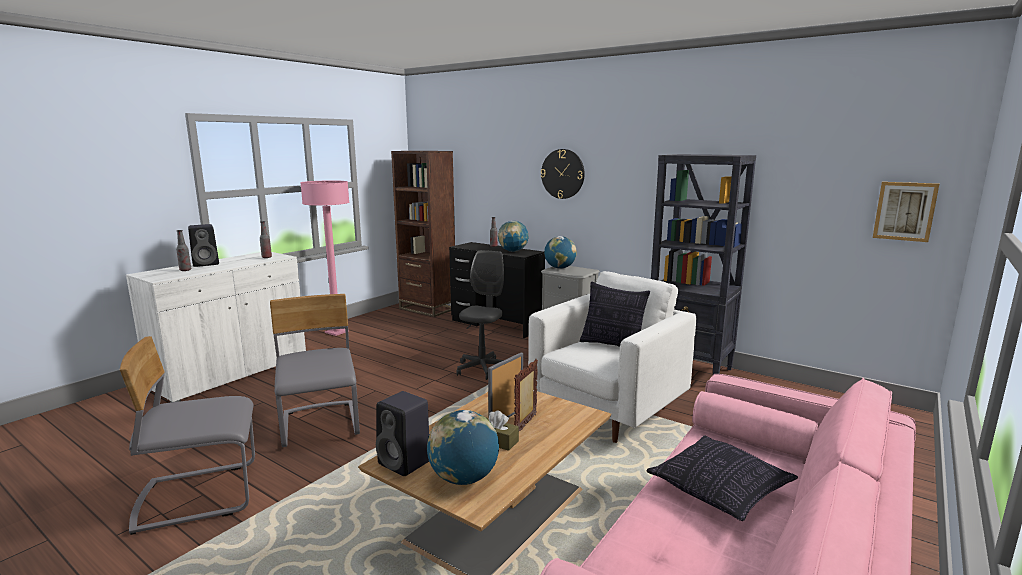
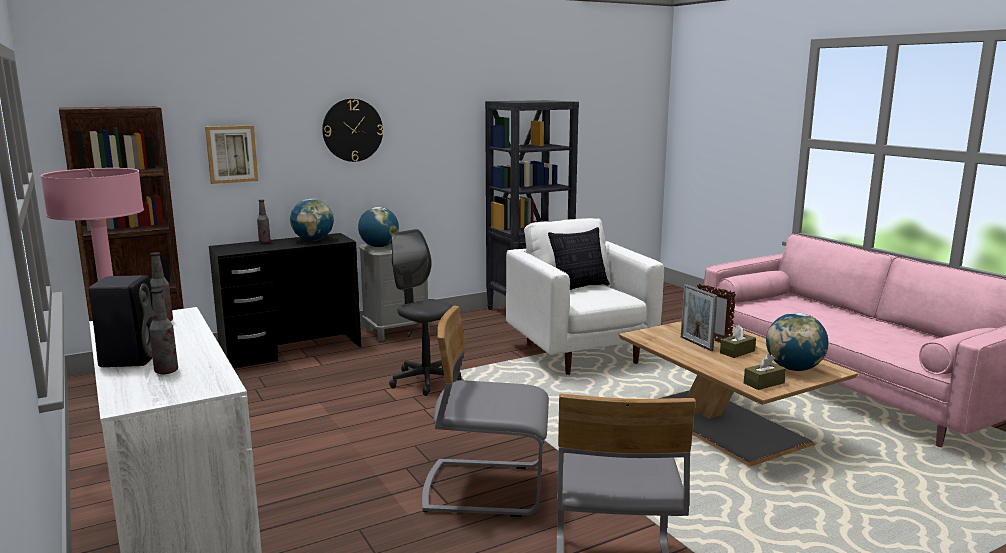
camera: 65 degrees left, 0 degrees up
(406, 463) = (764, 383): black speaker -> brown tissue box
(719, 490) = (817, 317): pillow -> none
(904, 211) = (636, 138): picture -> picture (231, 154)

